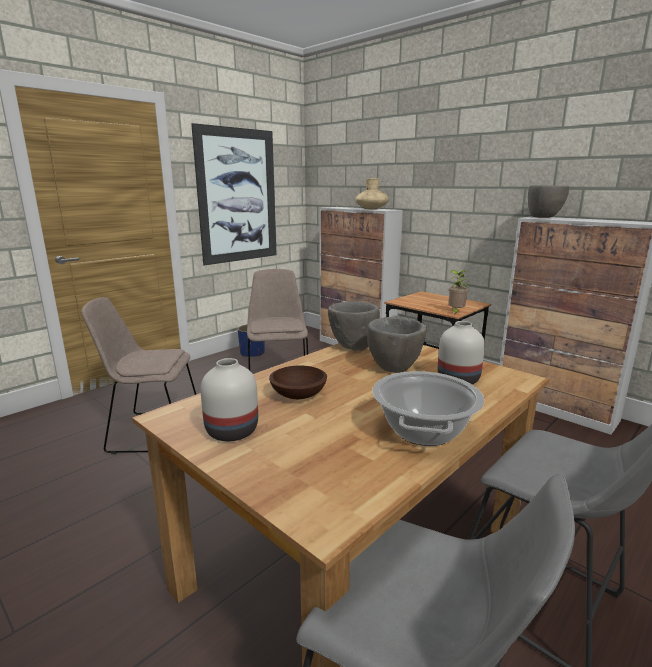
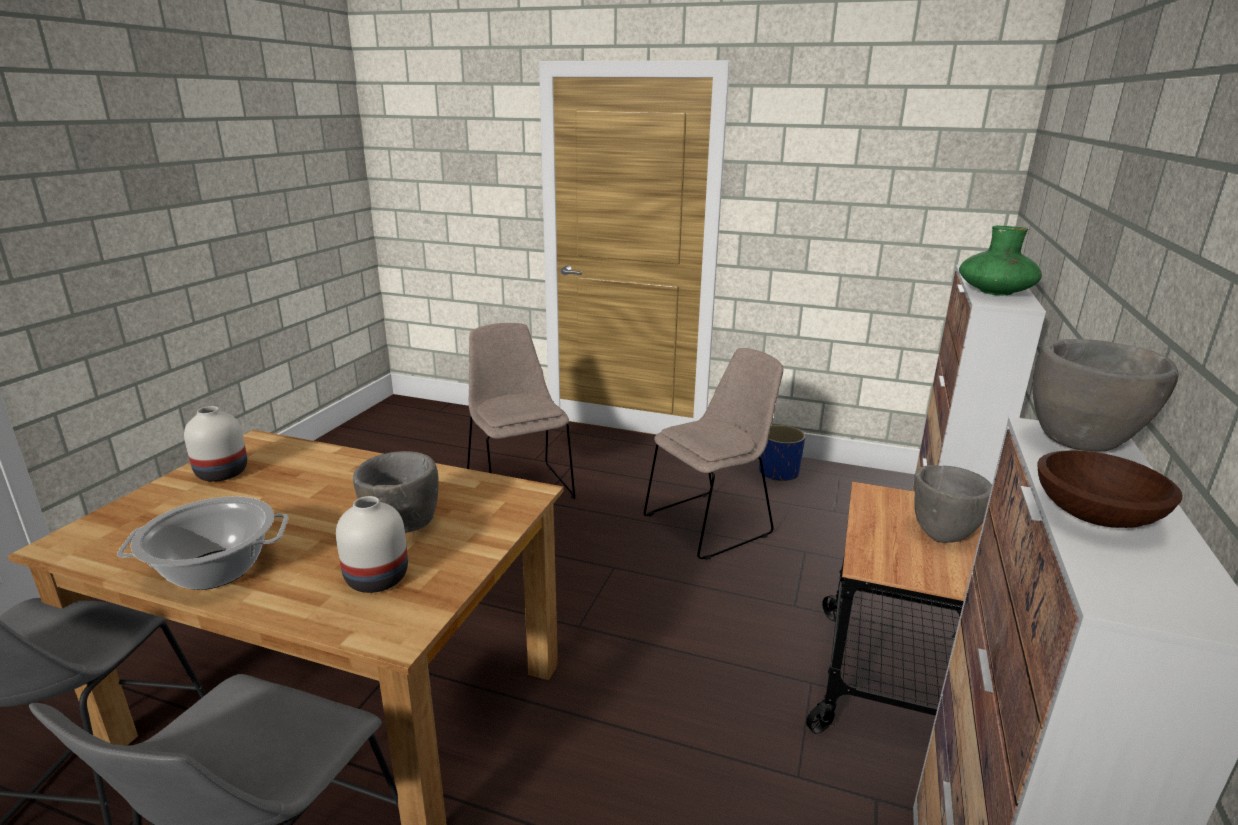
camera: 65 degrees right, 5 degrees up
(238, 196) = (836, 220): picture -> none
(298, 394) = (308, 483): brown bowl -> brown bowl (1095, 514)
(353, 347) = (479, 484): grey bowl -> grey bowl (942, 533)
(371, 209) = (994, 292): beige vase -> green vase
(455, 312) = (877, 567): potted plant -> none

